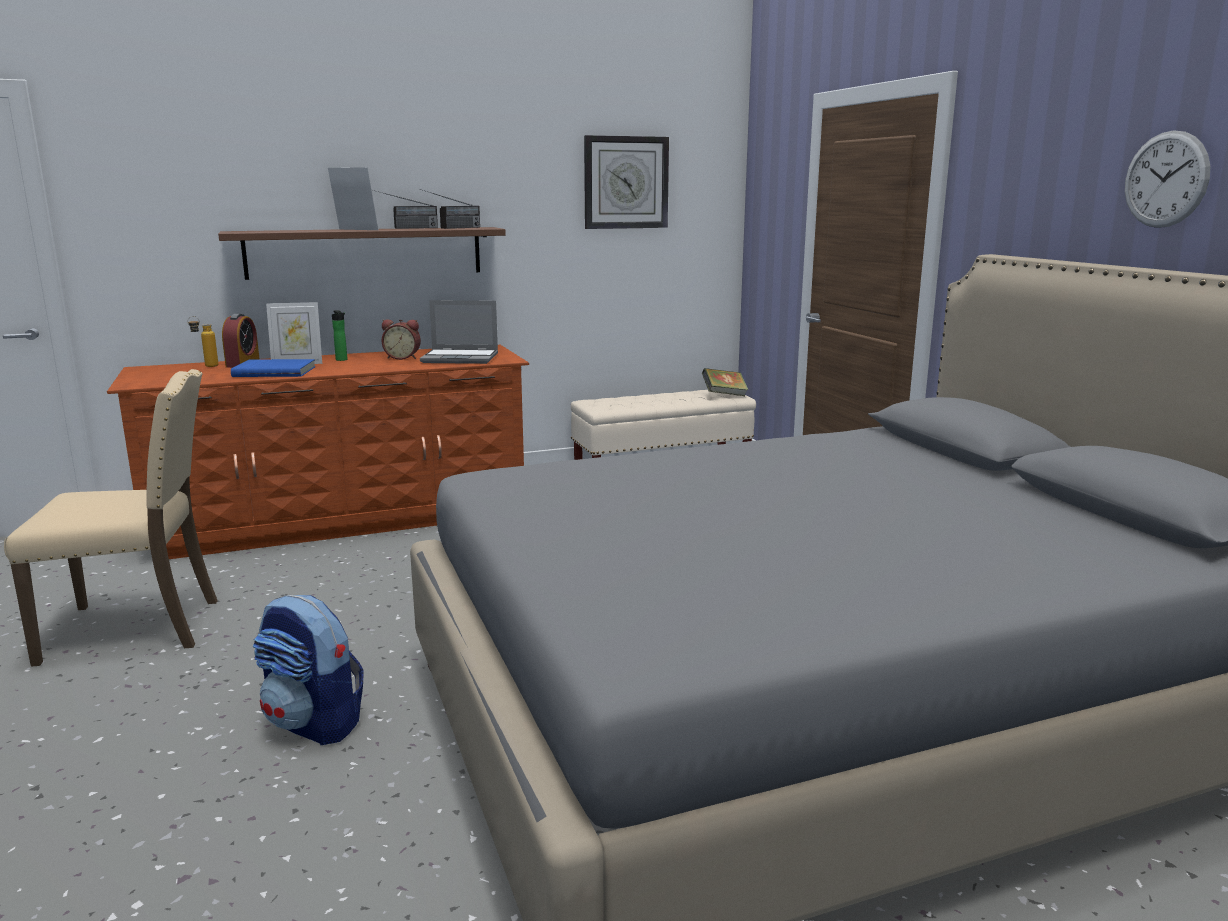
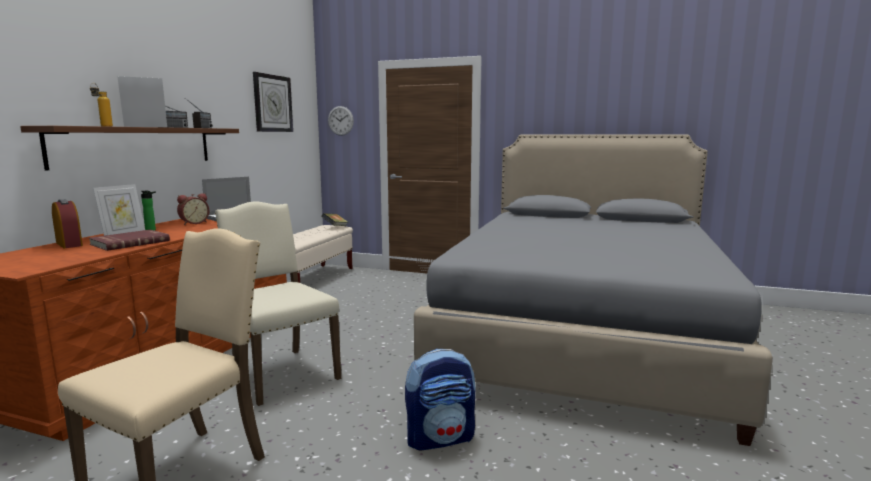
camera: 50 degrees left, 5 degrees down
(206, 366) = (38, 251): bottle -> bottle (103, 126)
(275, 371) = (129, 242): blue book -> red book
(374, 576) = (281, 373): none -> beige chair
(1165, 179) = (597, 102): wall clock -> wall clock (340, 120)

